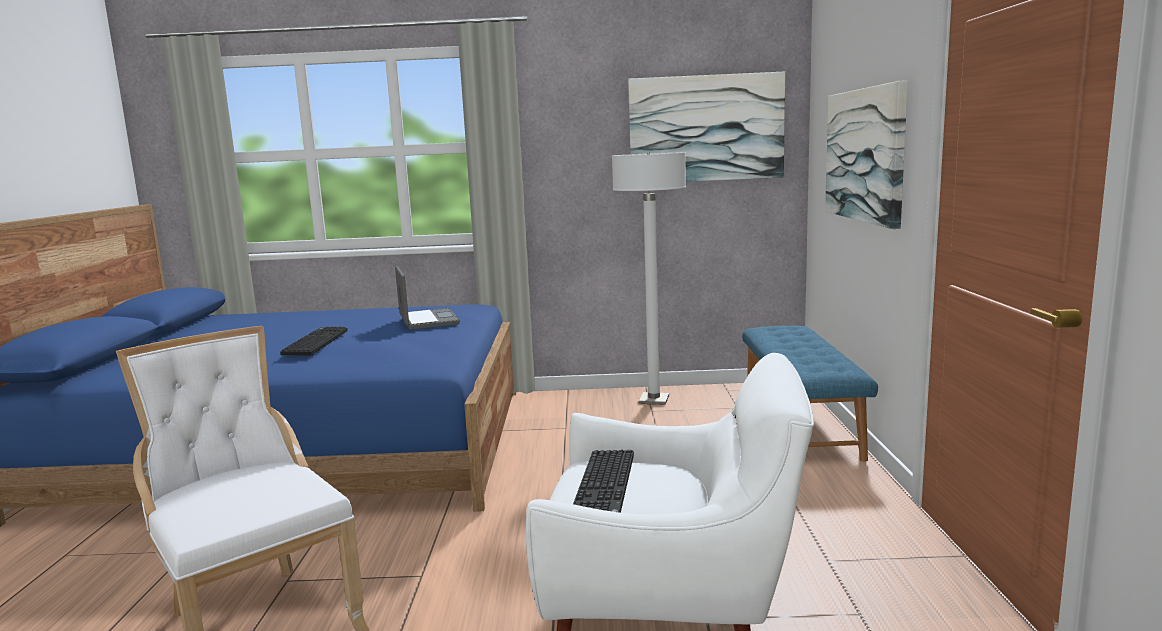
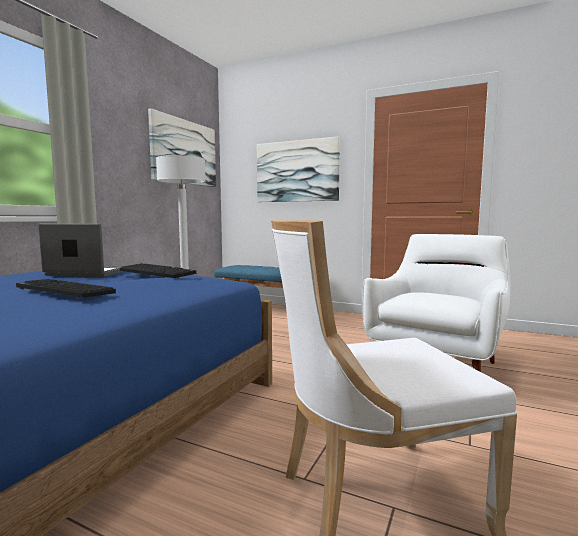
camera: 65 degrees left, 5 degrees down
(606, 487) = (433, 298): keyboard -> keyboard (158, 272)

